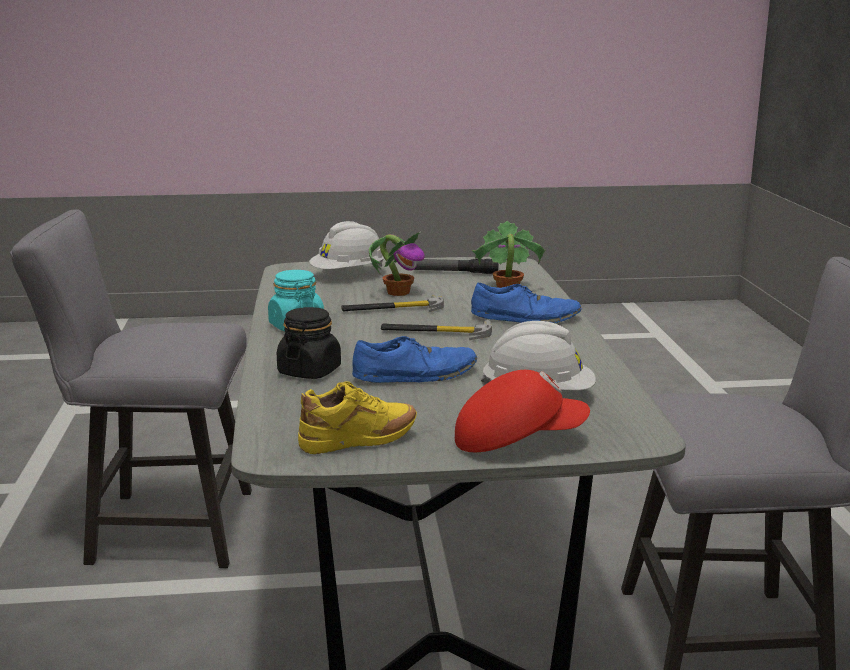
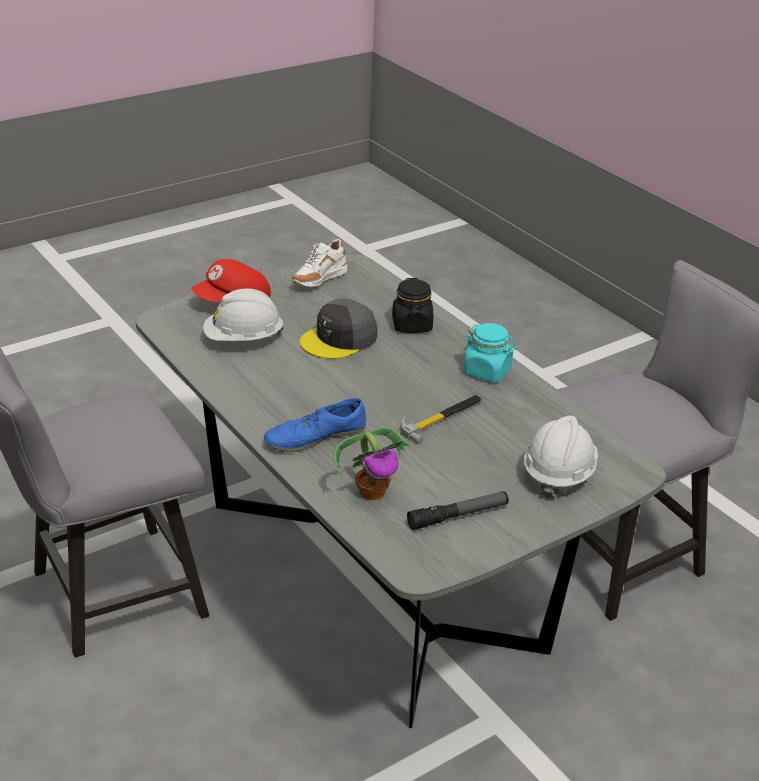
camera: 150 degrees right, 15 degrees up
(359, 442) = (318, 281): yellow shoe -> white shoe
(398, 292) = (469, 451): potted plant -> none
(415, 375) = (339, 339): blue shoe -> grey cap
(436, 333) = (371, 392): hammer -> none

